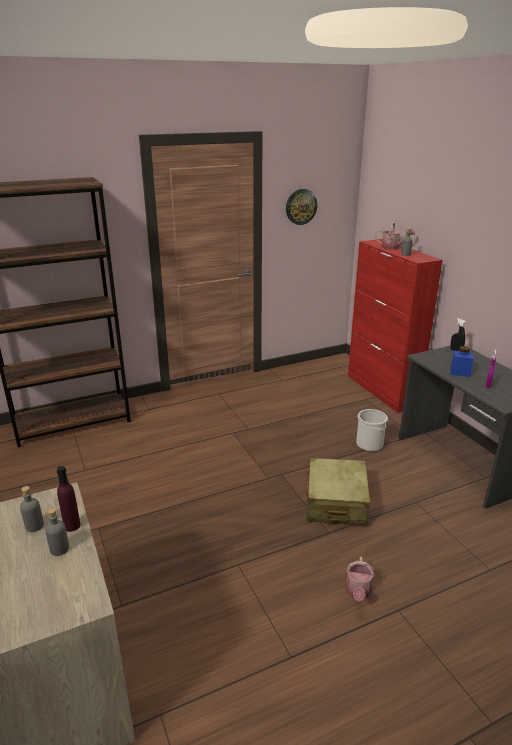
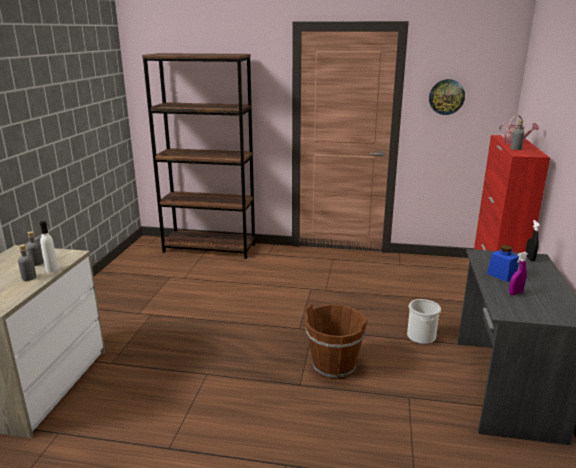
camera: 35 degrees right, 5 degrees down
(72, 526) = (52, 270): purple bottle -> white bottle
(336, 502) = (333, 366): beige suitcase -> brown bucket
(358, 592) = (269, 435): watering can -> none

